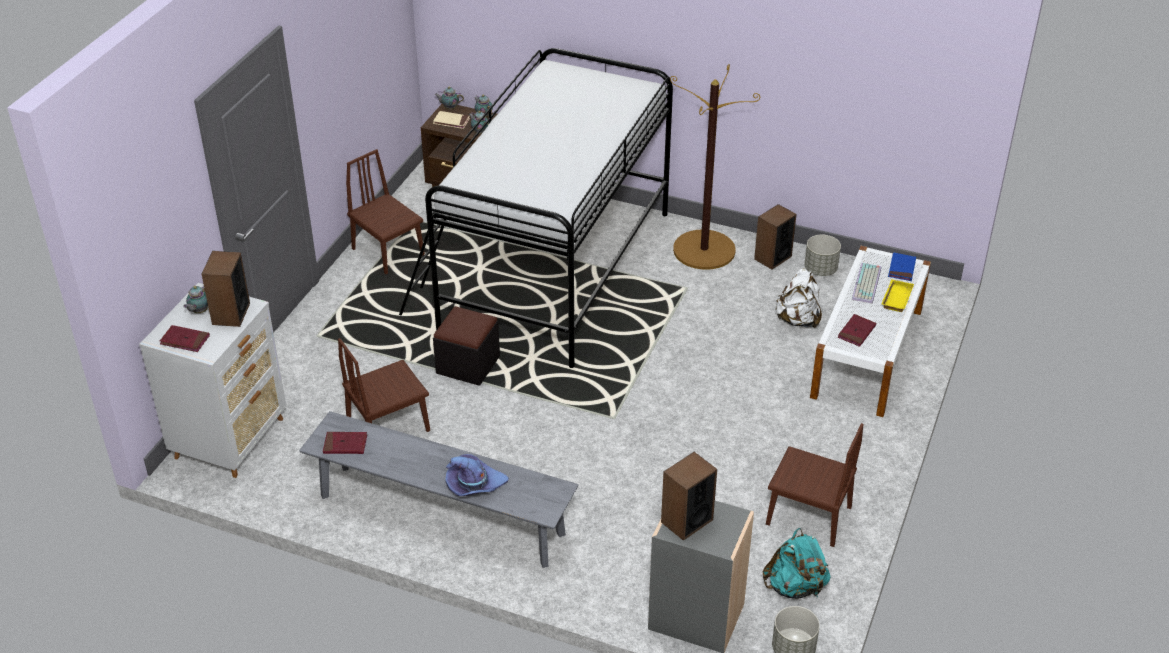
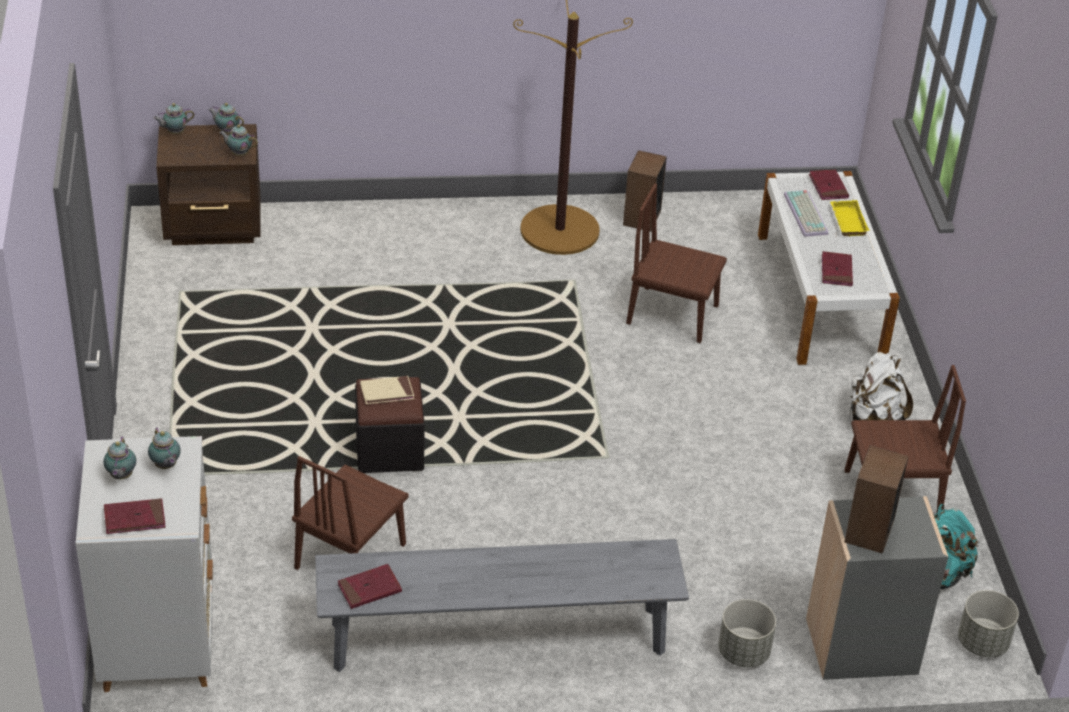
camera: 30 degrees left, 0 degrees up
(230, 314) = (166, 466): speaker -> teapot
(388, 252) = (179, 341): brown chair -> brown chair (672, 314)
(451, 121) = (191, 149): beige book -> beige book (387, 392)
(474, 484) = (561, 581): purple hat -> none
(553, 271) = (404, 306): black bed -> none
(798, 319) = (721, 280): white backpack -> white backpack (873, 418)
(820, 269) = (703, 216): grey planter -> grey planter (744, 652)
(901, 268) = (828, 187): blue book -> red book

